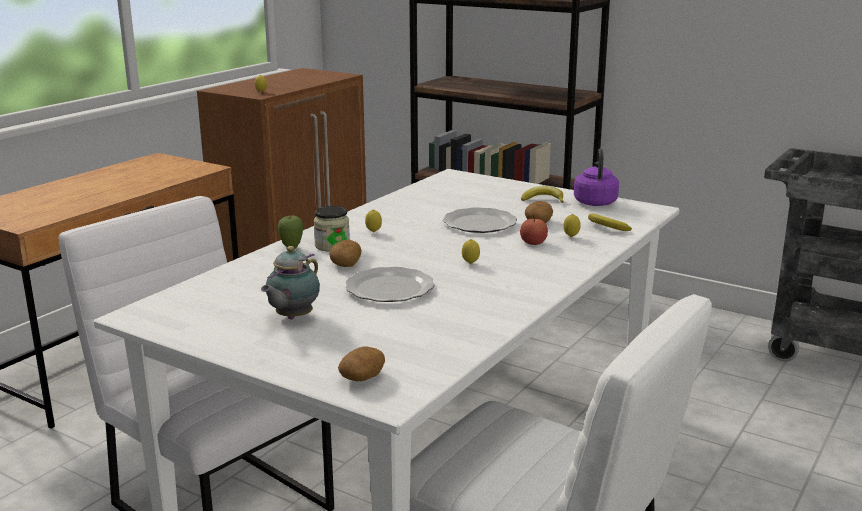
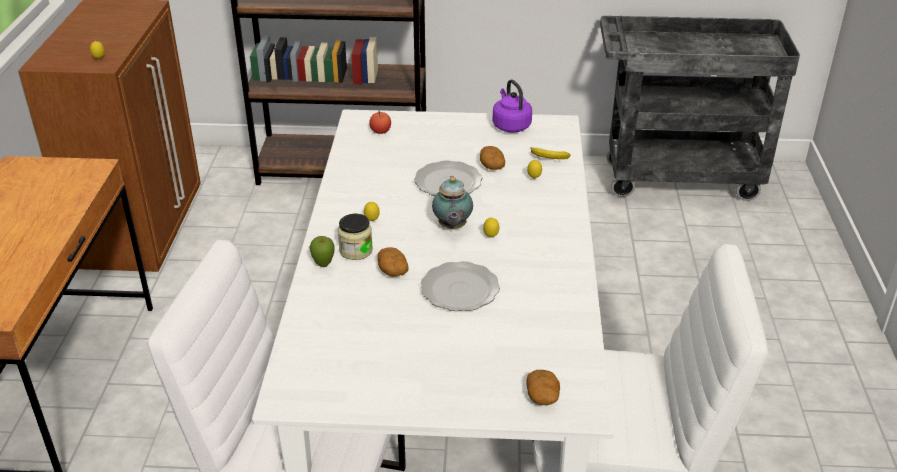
camera: 30 degrees left, 15 degrees up
(292, 318) = (420, 352): teapot -> teapot (452, 227)
(533, 243) = (513, 195): apple -> apple (380, 131)
(543, 200) = (468, 134): banana -> none

